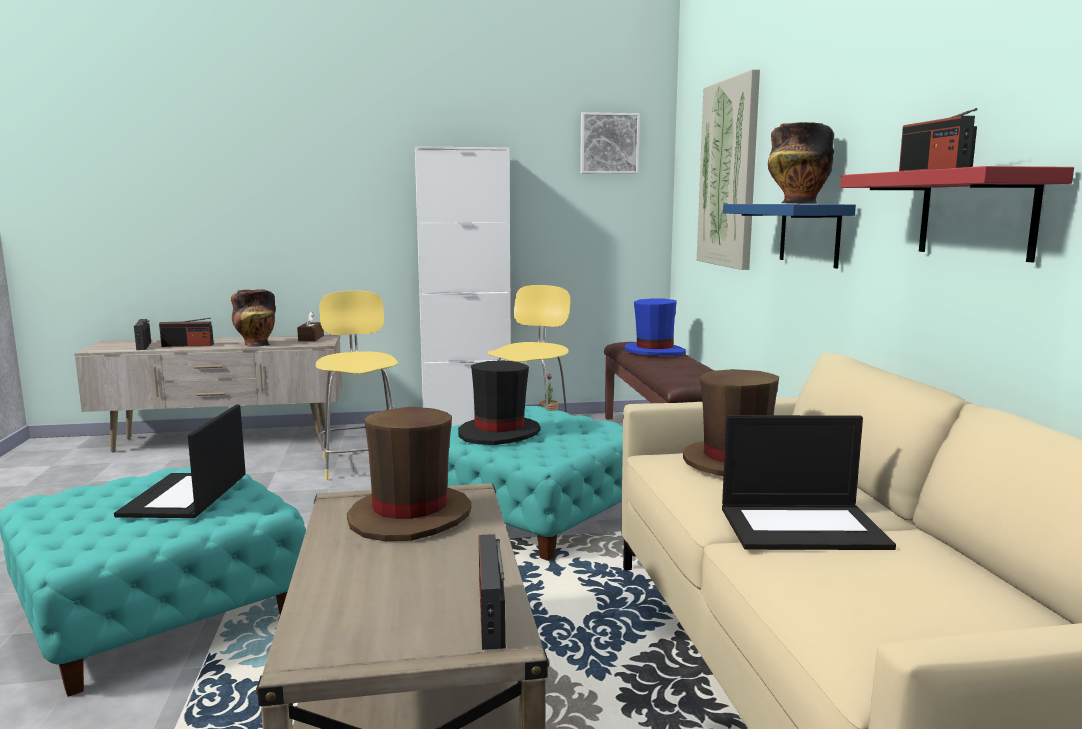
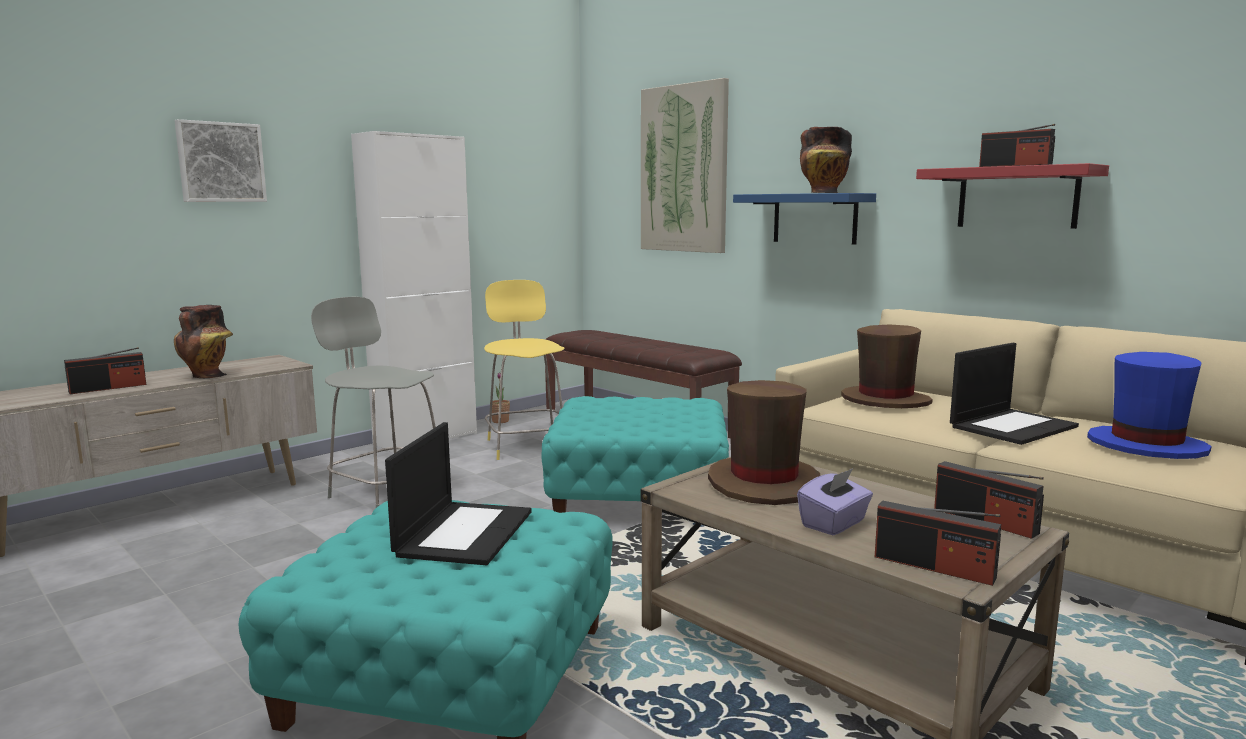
camera: 35 degrees left, 0 degrees up
(144, 346) = (35, 396): radio -> radio (934, 567)
(185, 496) = (464, 532): laptop -> laptop turned 135 degrees counterclockwise
(311, 338) = (259, 362): brown tissue box -> none
(360, 569) = (834, 524): none -> purple tissue box
(361, 463) = (385, 494): yellow stool -> grey stool
(499, 433) = (612, 421): black hat -> none
(609, 143) = (530, 137): picture -> picture (220, 162)
(654, 352) = (611, 337): blue hat -> blue hat (1146, 446)

